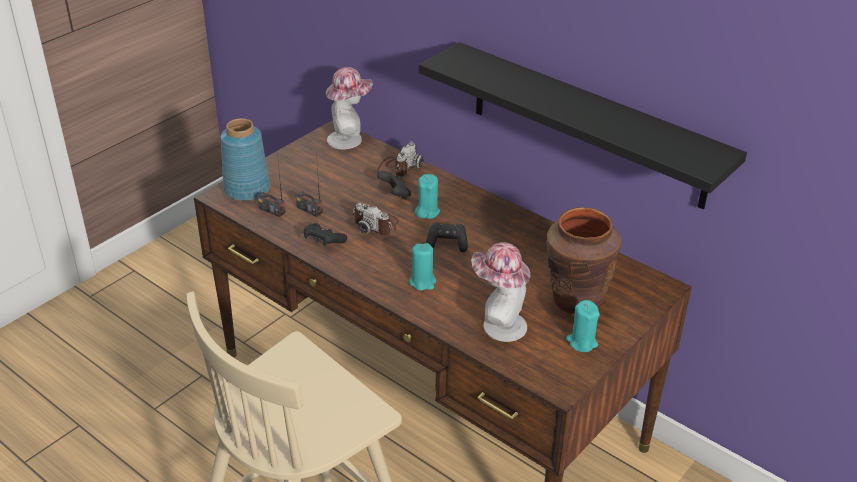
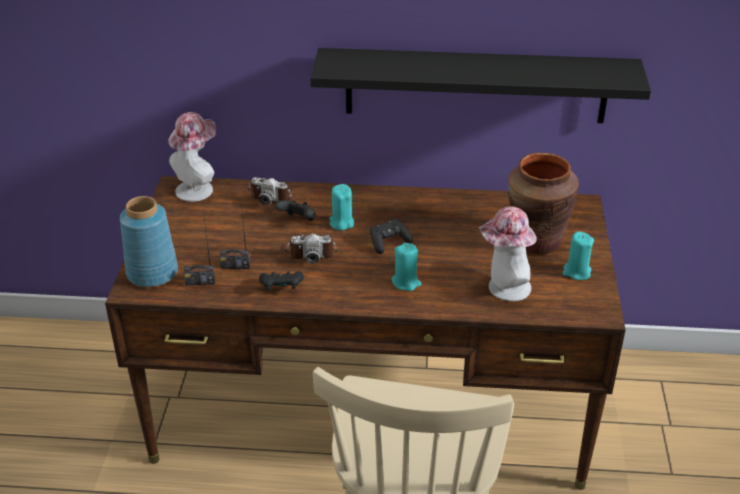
camera: 35 degrees left, 0 degrees up
(398, 167) = (272, 195): camera -> camera turned 120 degrees clockwise

